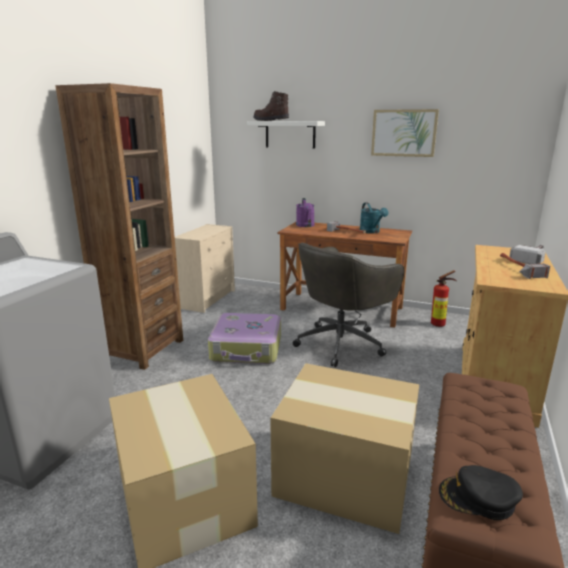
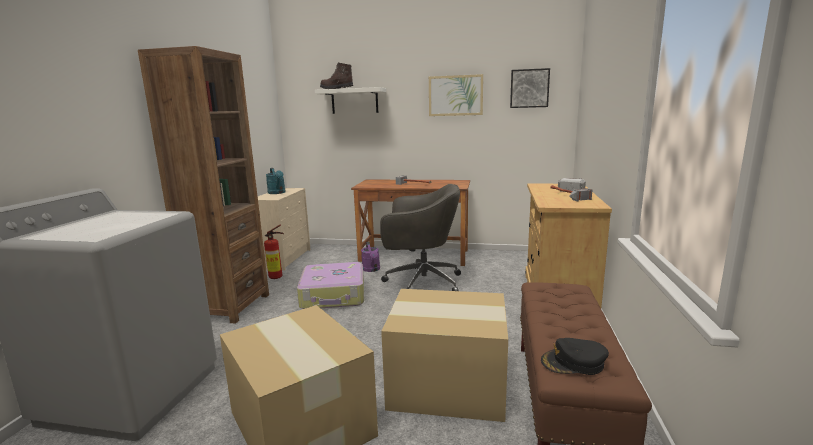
camera: 10 degrees left, 5 degrees down
(305, 226) = (375, 182): purple watering can -> purple watering can (372, 269)
(342, 343) = (421, 282): grey office chair -> grey office chair turned 120 degrees counterclockwise
(371, 232) = (435, 182): turquoise watering can -> turquoise watering can (277, 193)
(440, 324) = (502, 260): fire extinguisher -> fire extinguisher (278, 277)
(493, 128) = (529, 88): none -> picture

